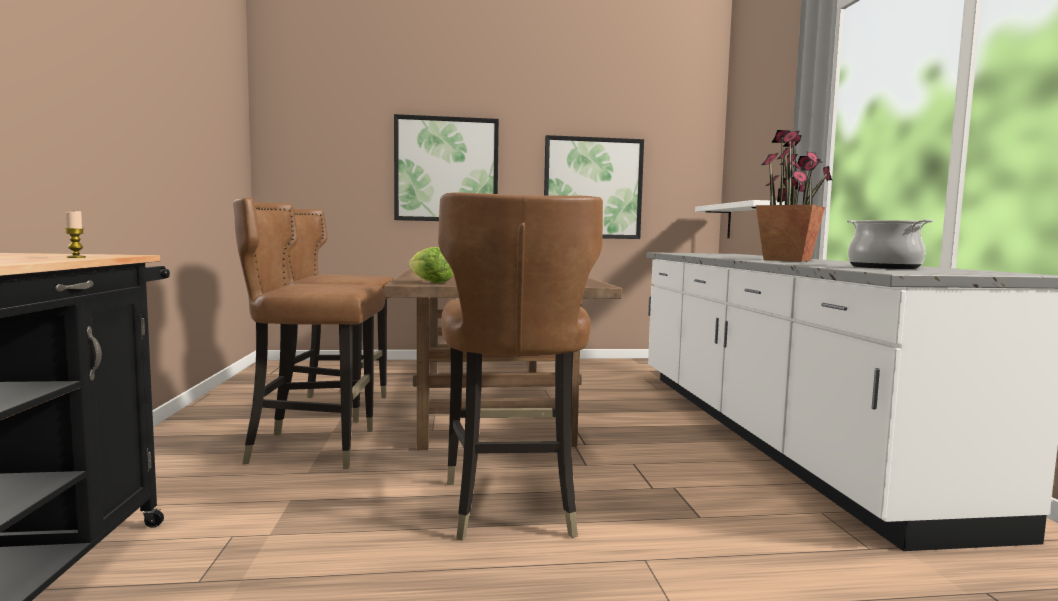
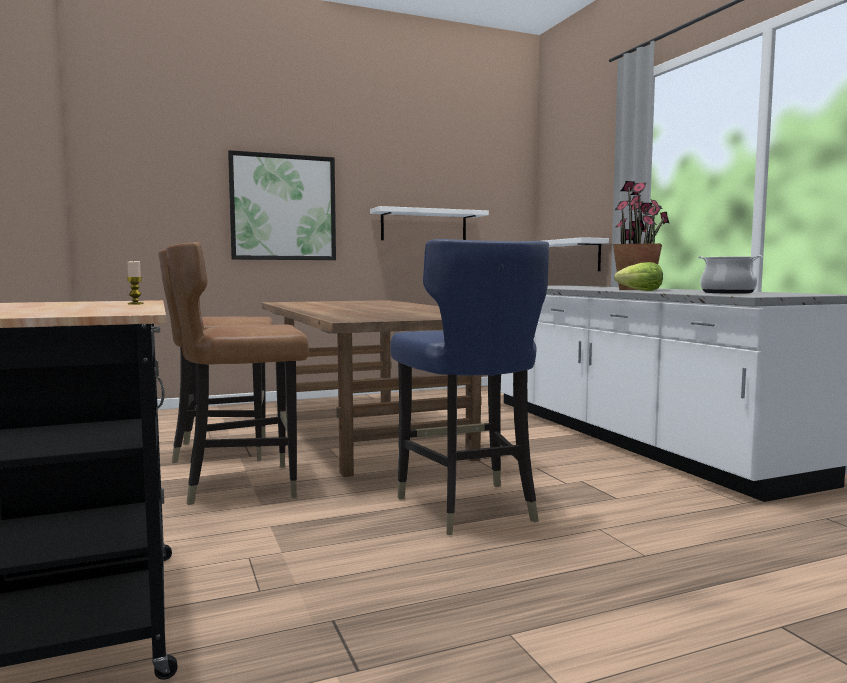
camera: 15 degrees left, 0 degrees up
(430, 282) = (362, 319): lettuce -> lettuce (640, 291)
(511, 505) = (467, 507): brown chair -> blue chair
(592, 188) = (424, 226): picture -> white shelf

